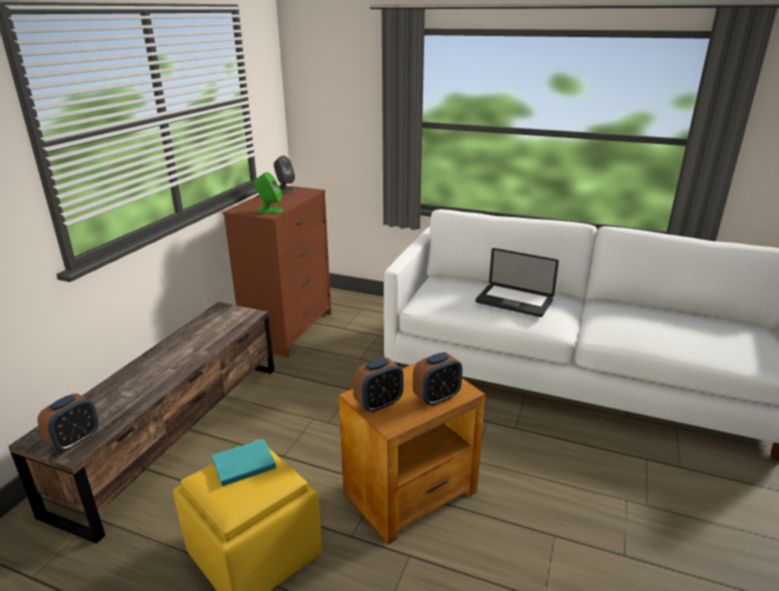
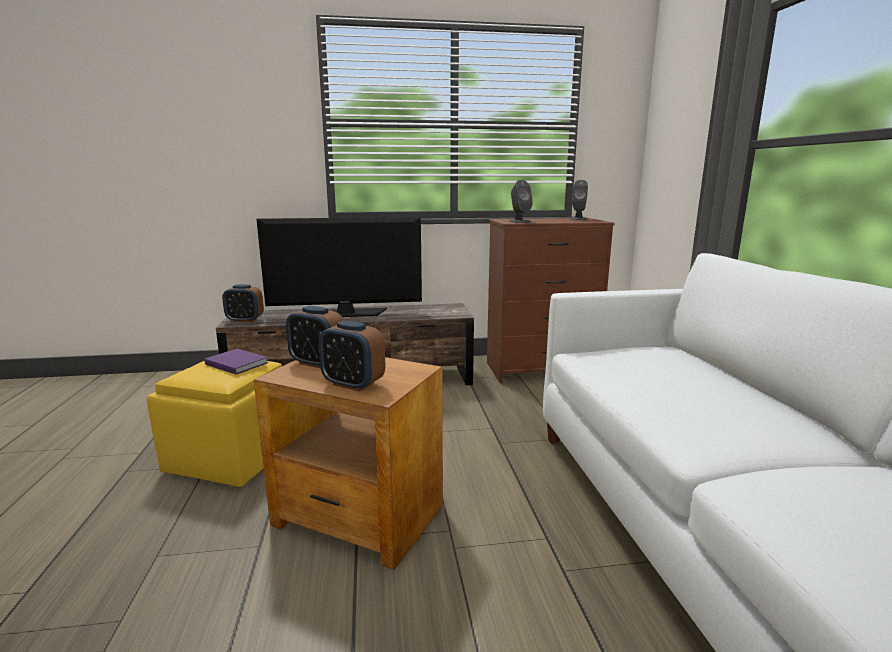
camera: 60 degrees right, 10 degrees down
(155, 368) = (345, 313): none -> television
(242, 464) = (236, 363): turquoise book -> purple book
(269, 210) = (519, 221): green speaker -> grey speaker
(514, 301) = (687, 389): laptop -> none

